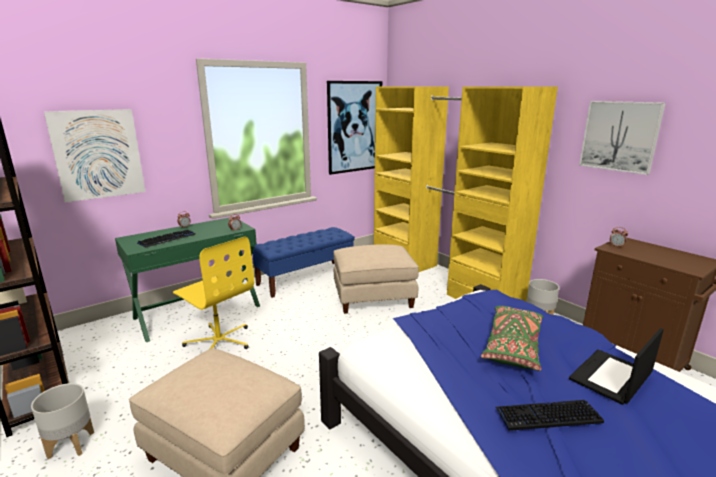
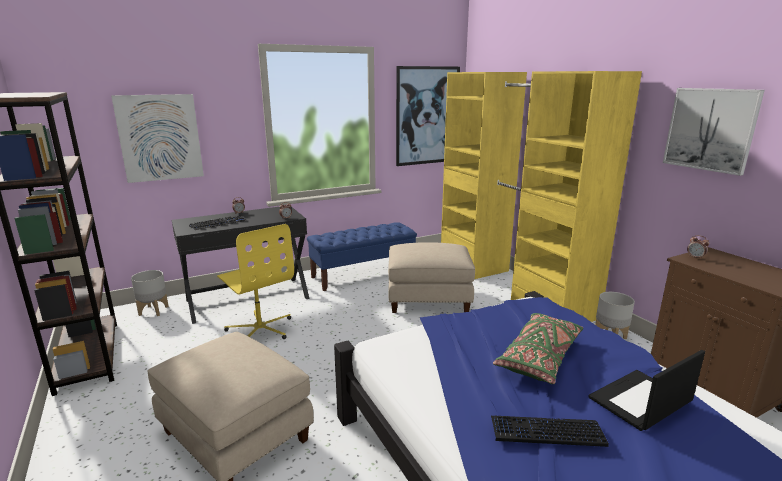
camera: 10 degrees right, 0 degrees up
(71, 444) = (103, 409): grey planter -> grey planter (153, 310)
(198, 311) = (248, 299): green desk -> black desk

